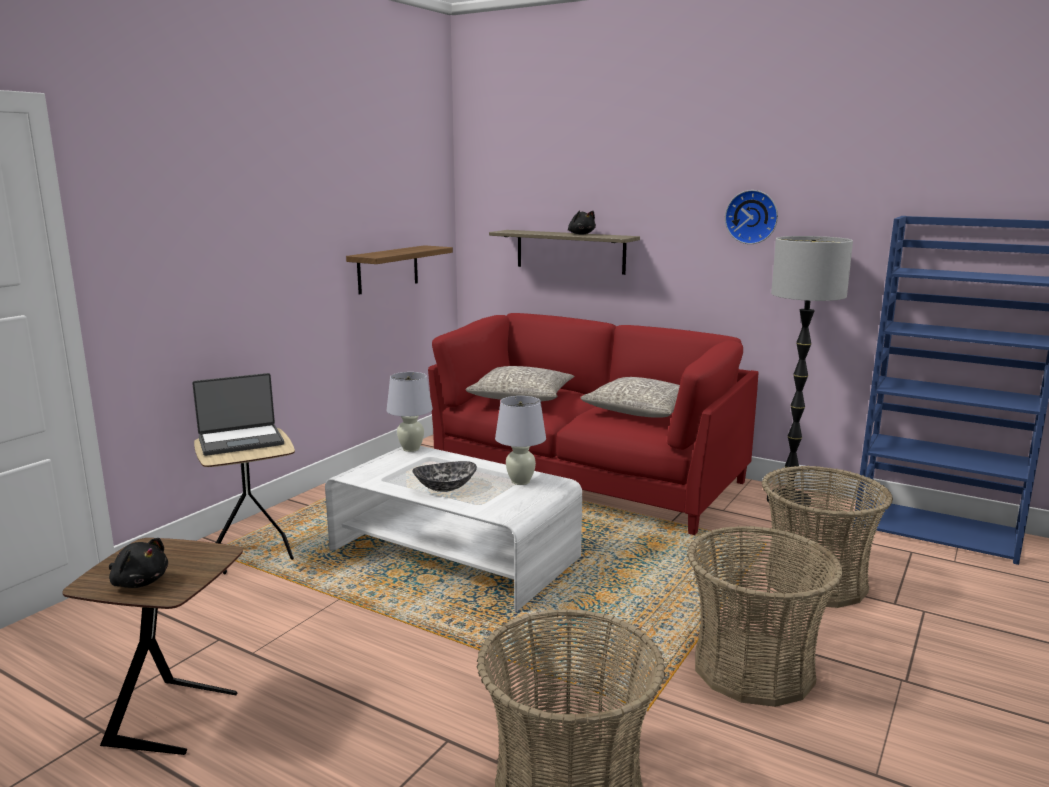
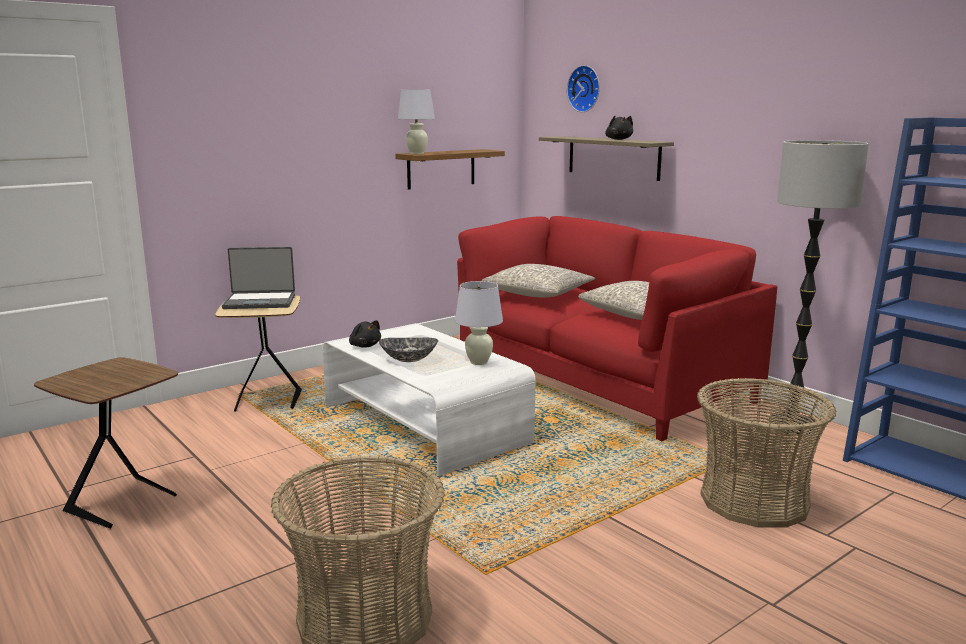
camera: 20 degrees right, 0 degrees up
(139, 582) = (86, 384): black plush toy -> black plush toy (364, 346)
(411, 449) = (412, 327): white table lamp -> white table lamp (417, 153)
(752, 217) = (778, 120): wall clock -> wall clock (585, 88)
(754, 668) = (619, 561): basket -> none

